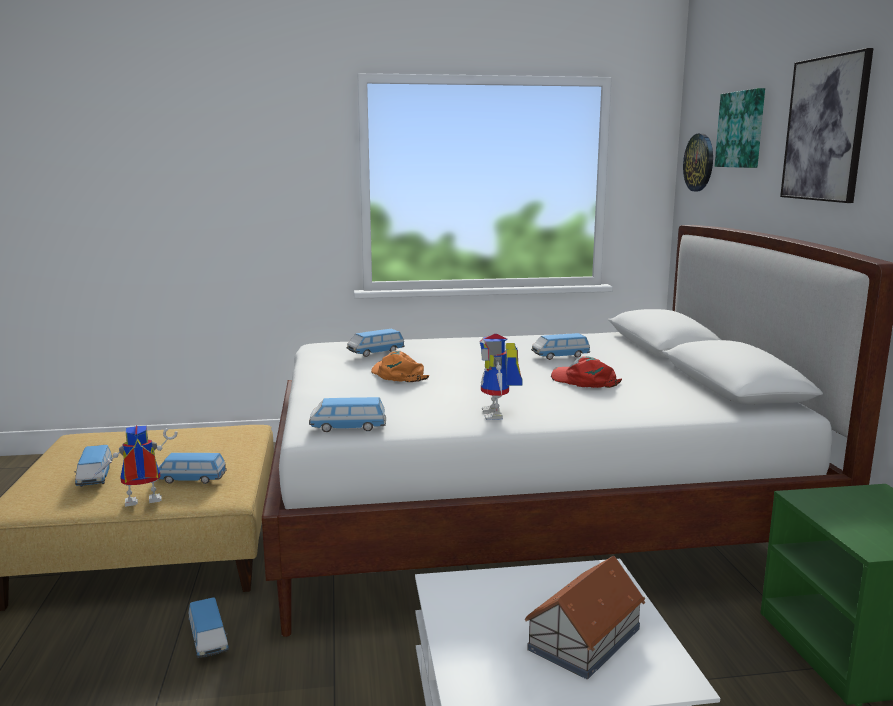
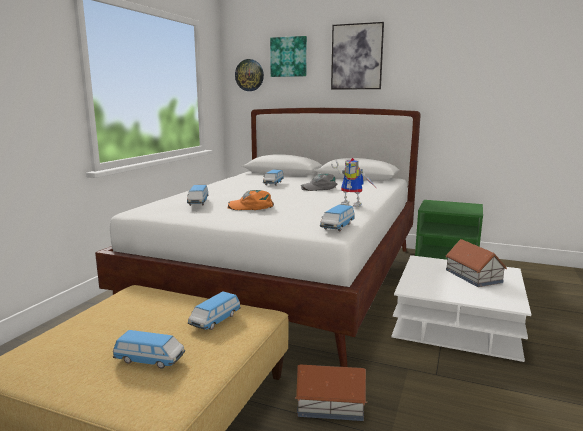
camera: 60 degrees left, 0 degrees up
(139, 504) = (239, 345): toy robot -> none
(208, 640) = (329, 404): toy car -> toy house
(584, 381) = (319, 188): red cap -> grey cap

